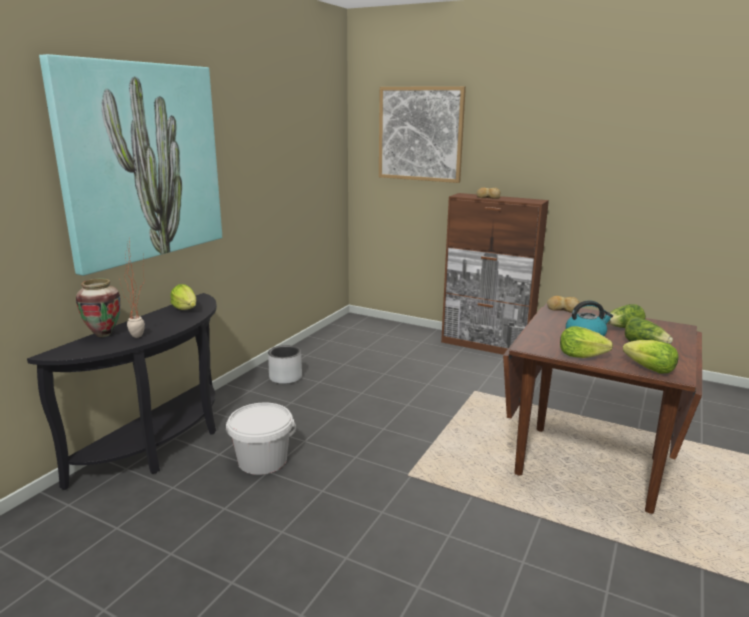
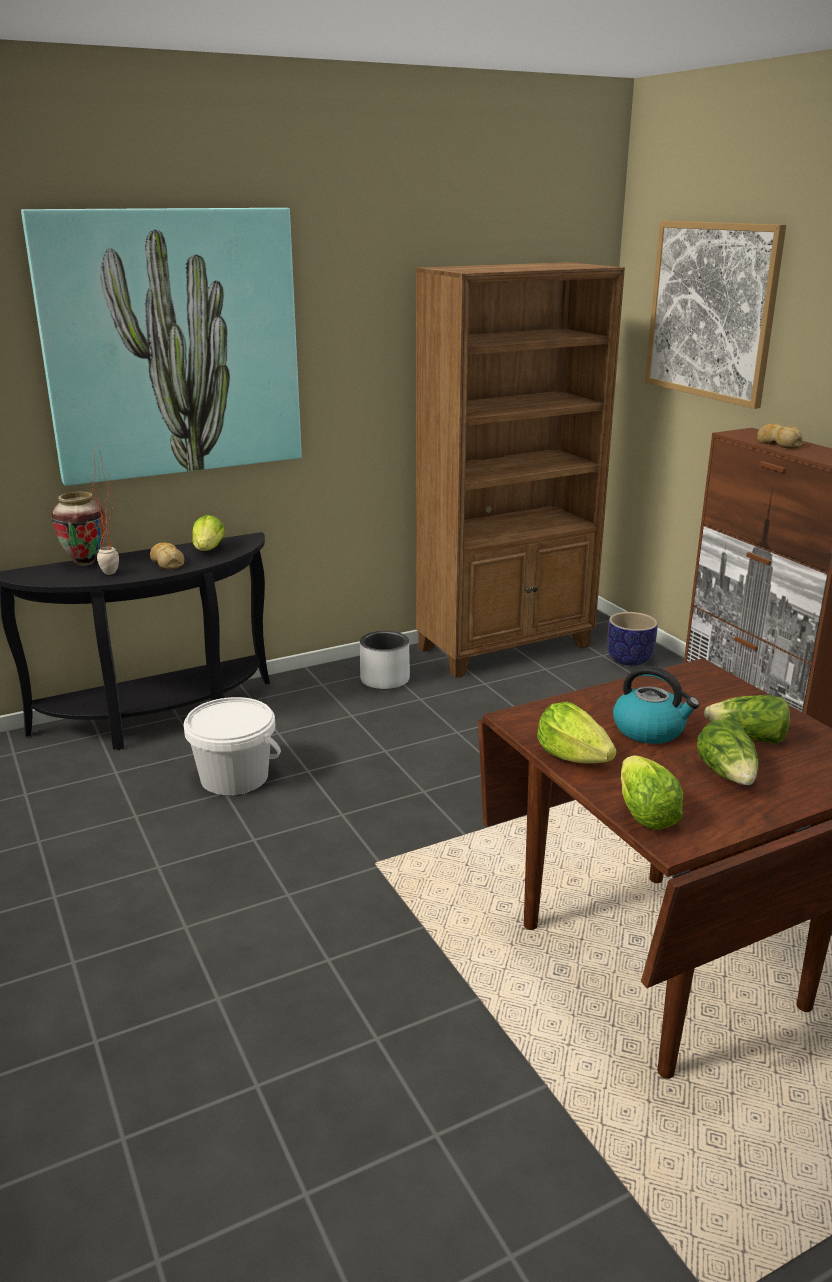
camera: 35 degrees right, 5 degrees up
(331, 343) = (506, 647): none -> brown bookcase
(399, 333) = (628, 659): none -> planter
(562, 309) = (705, 676): bread -> bread (167, 562)

